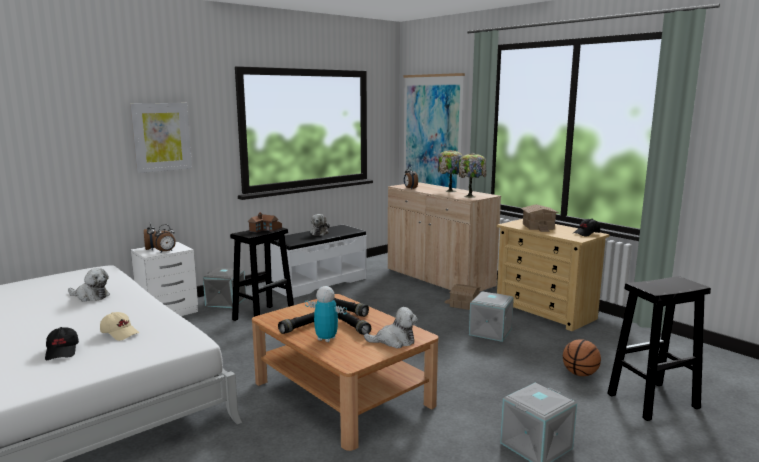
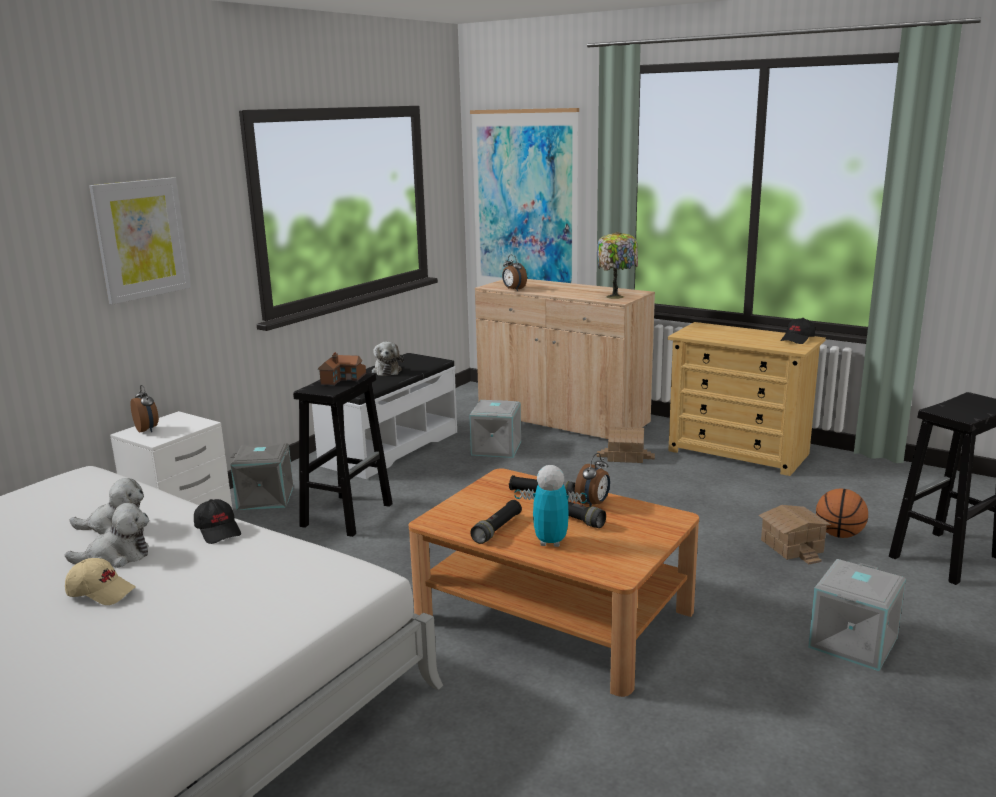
camera: 15 degrees left, 5 degrees up
(62, 351) = (167, 628): black cap -> black cap (218, 531)
(120, 333) = (233, 582): beige cap -> beige cap (101, 592)
(166, 251) = (178, 432): alarm clock -> alarm clock (593, 504)
(394, 341) = (647, 531): plush toy -> plush toy (117, 556)
(449, 191) = (575, 289): table lamp -> none
(489, 331) = (687, 491): grey storage box -> grey storage box (495, 448)
(537, 226) = (725, 334): toy house -> toy house (790, 546)

